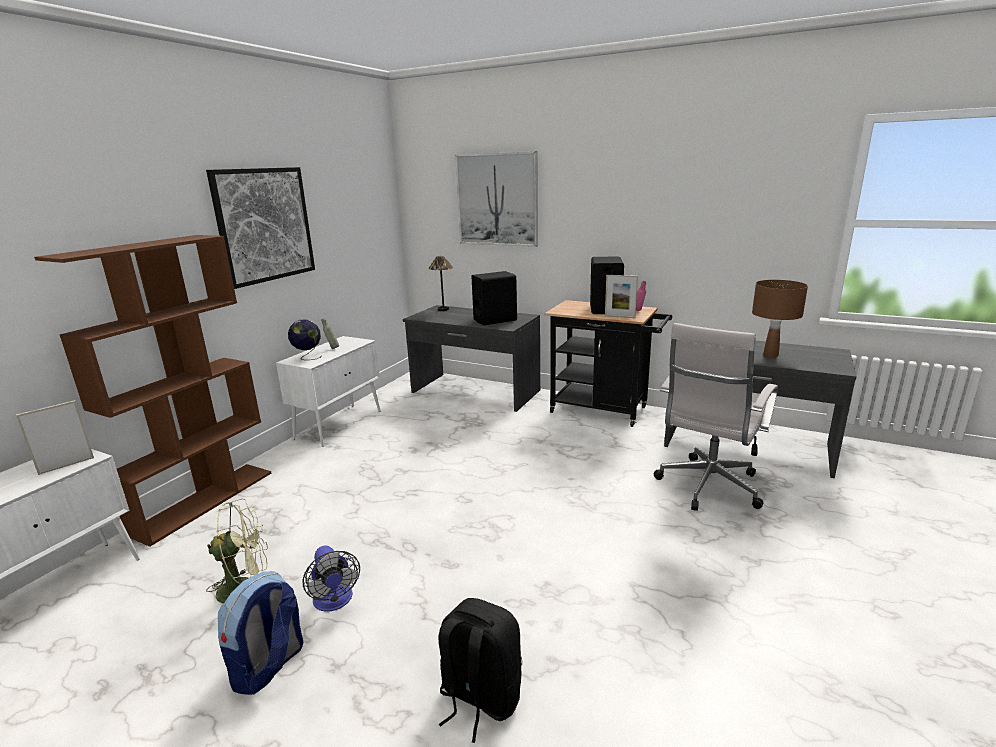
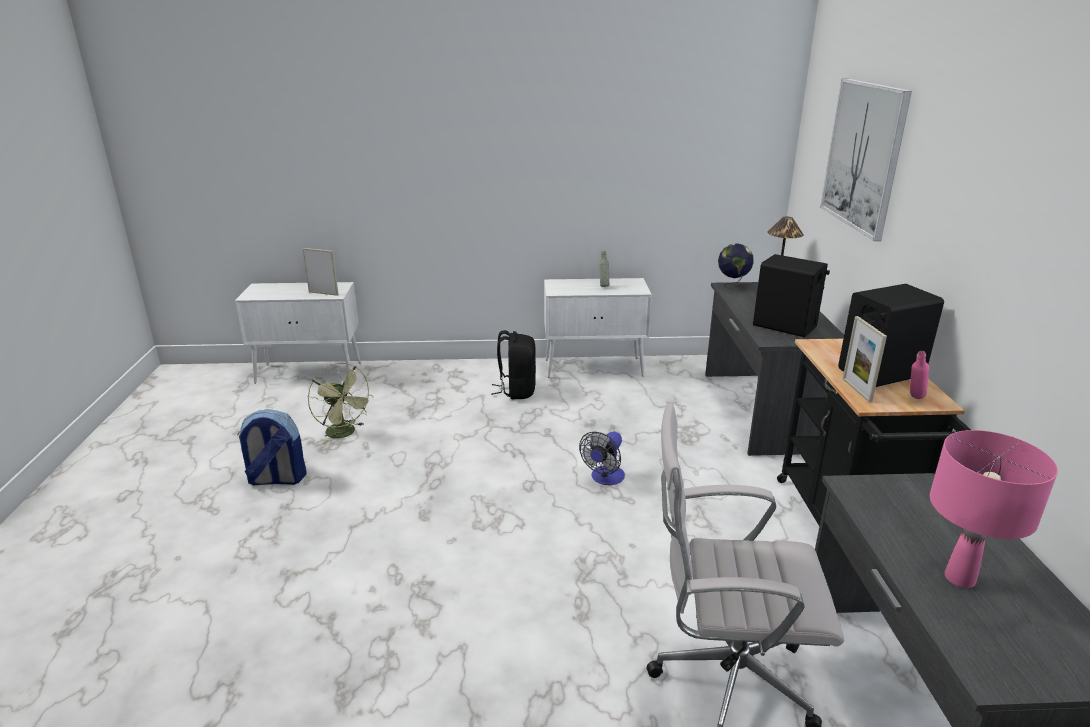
camera: 60 degrees right, 5 degrees up
(204, 501) = (430, 369): brown bookcase -> none
(264, 225) = (564, 140): picture -> none
(308, 357) = (569, 285): globe -> globe (732, 286)
(334, 601) = (349, 476): fan -> fan (605, 478)
(479, 698) = (277, 588): black backpack -> black backpack (516, 391)
(770, 355) = (960, 579): brown table lamp -> pink table lamp

